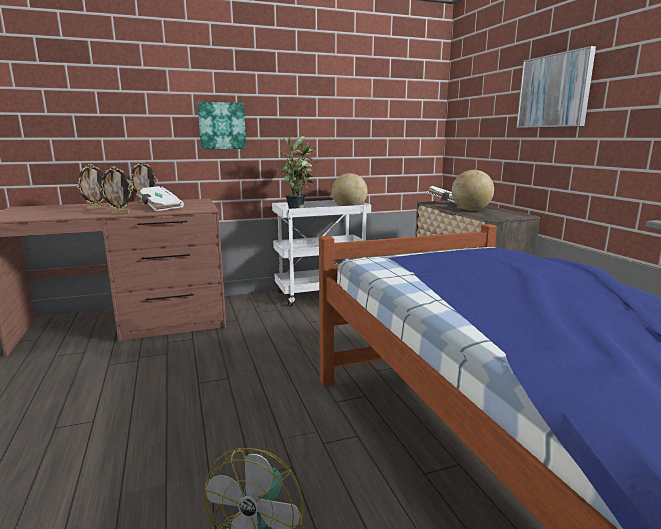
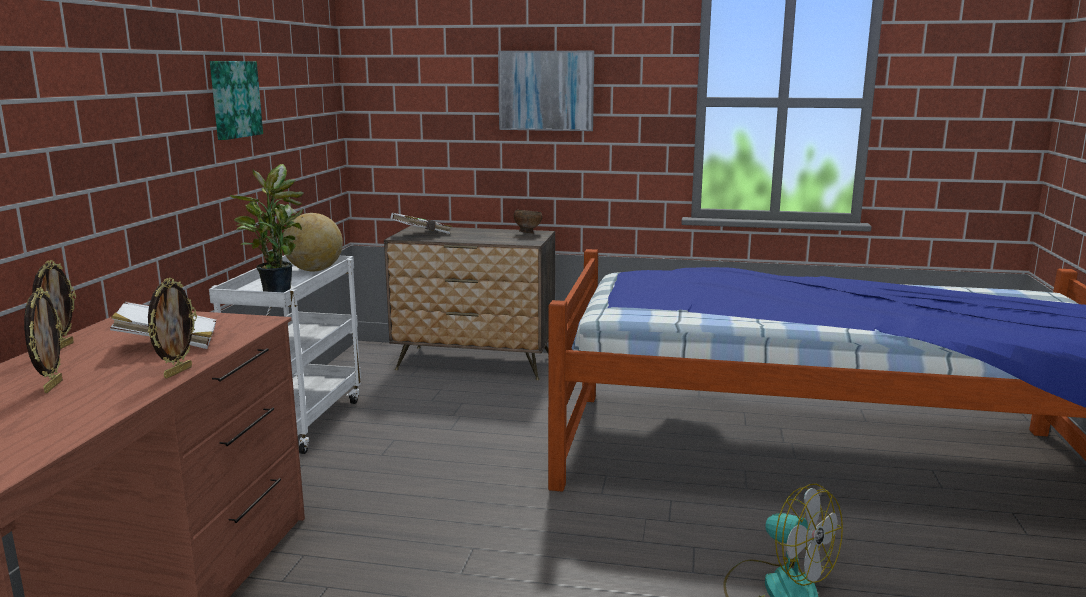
camera: 60 degrees left, 0 degrees up
(222, 126) = (127, 159): picture -> picture (234, 99)
(470, 210) = (483, 238): globe -> none
(511, 214) = (527, 233): none -> brown bowl

